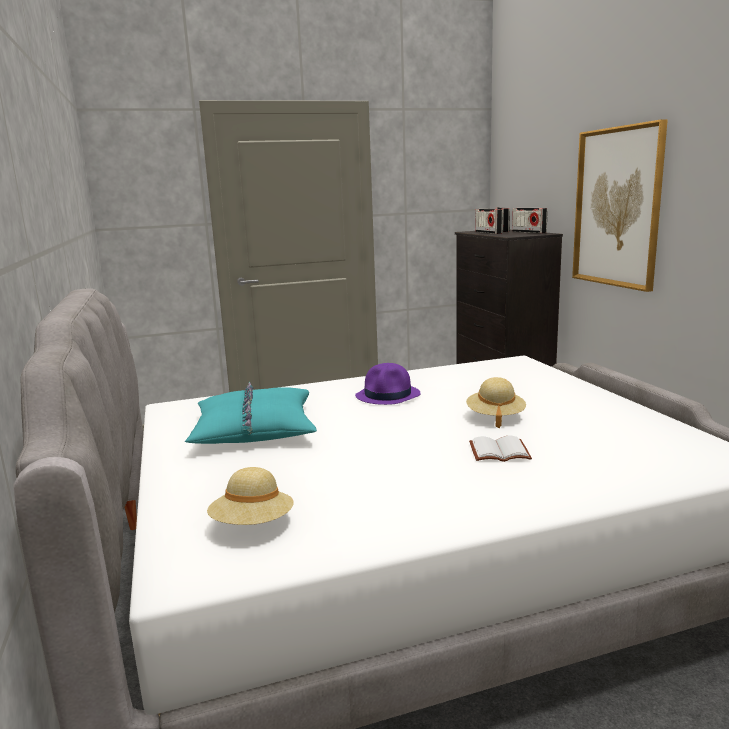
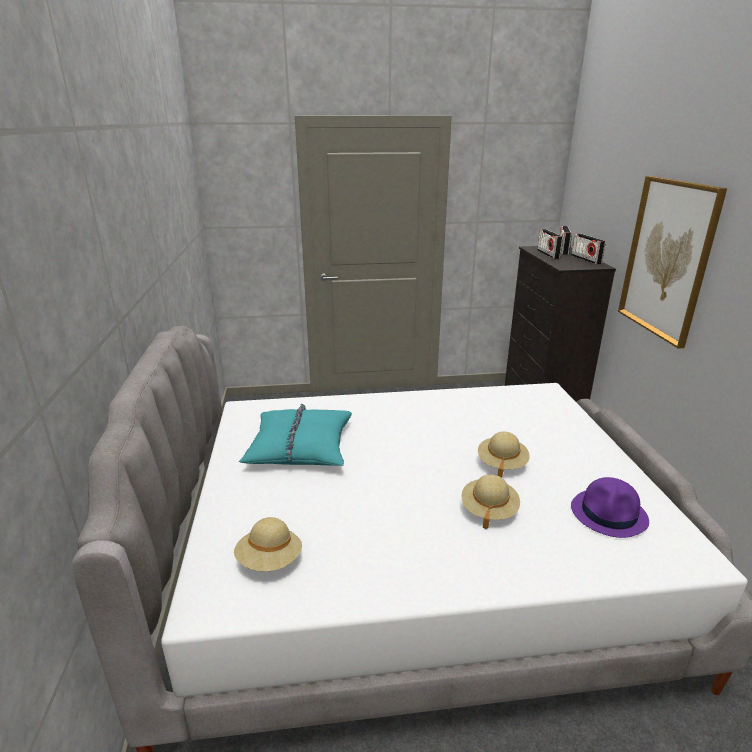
camera: 10 degrees right, 10 degrees up
(388, 395) = (420, 420): purple hat -> purple hat (609, 514)
(498, 452) = (488, 510): white book -> beige hat

